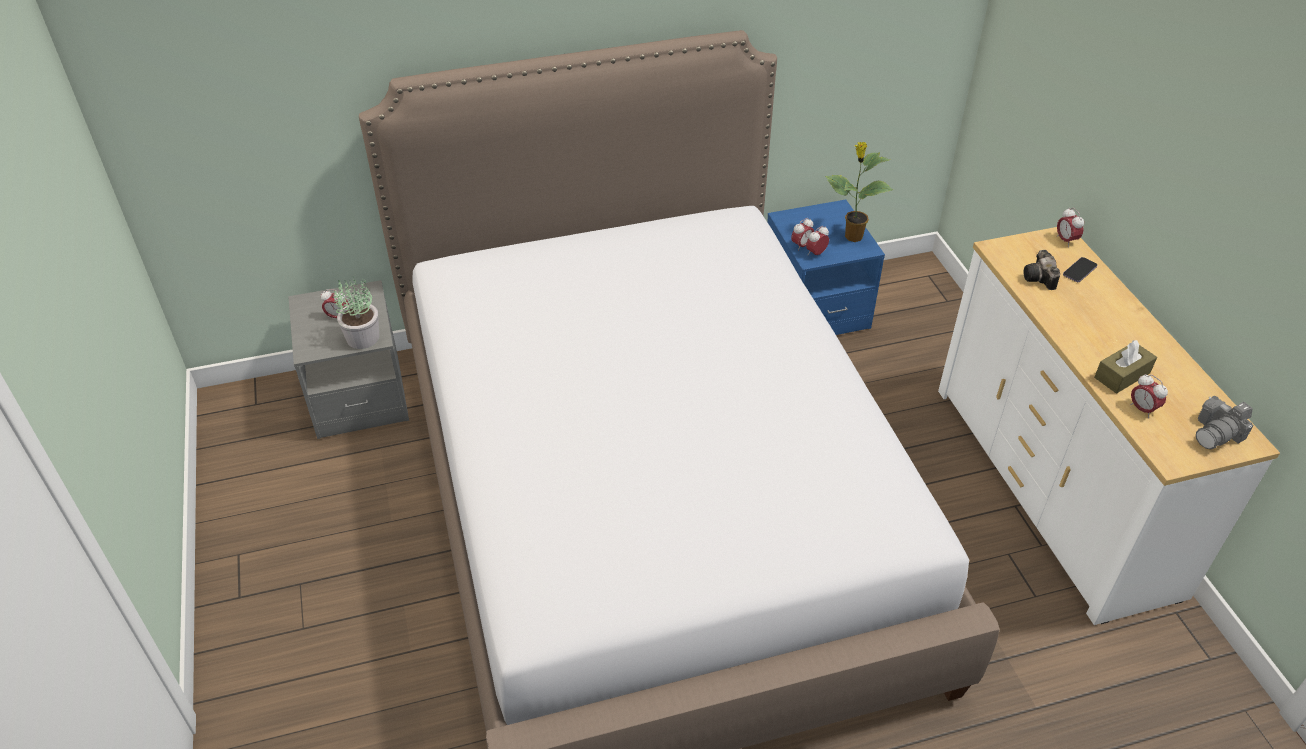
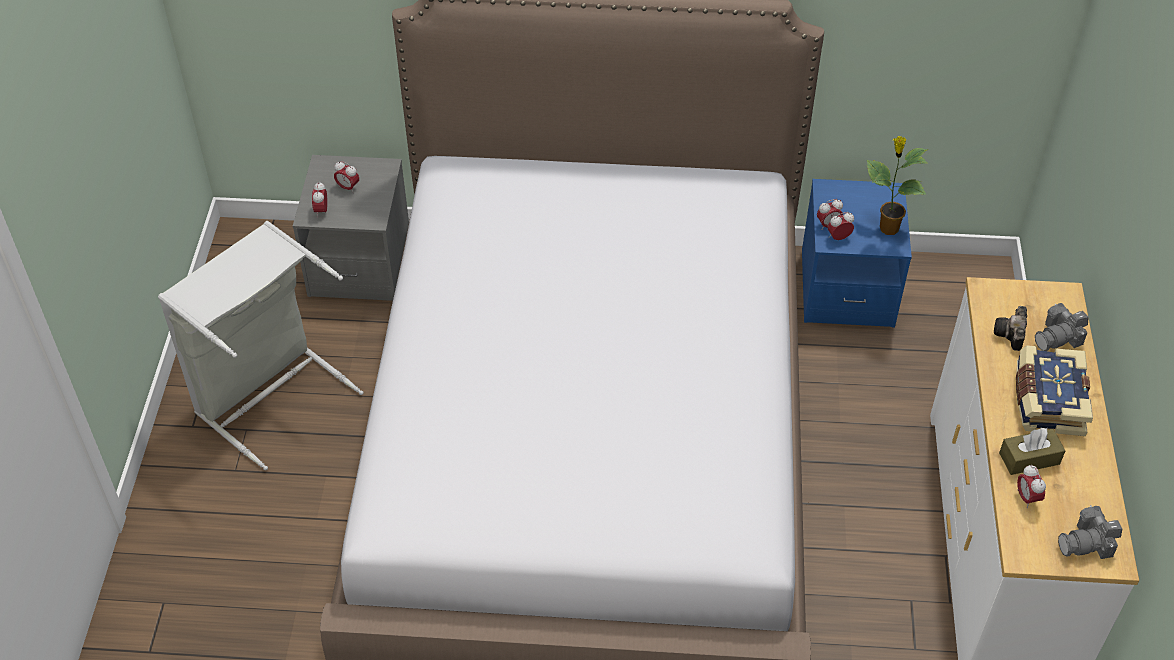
camera: 20 degrees right, 5 degrees up
(312, 542) = (269, 395): none -> grey laundry basket
(363, 337) = (362, 215): potted plant -> none
(1065, 240) = (1066, 300): alarm clock -> alarm clock (321, 211)
(1079, 271) = (1058, 337): phone -> camera
(1104, 324) = (1047, 401): none -> book

